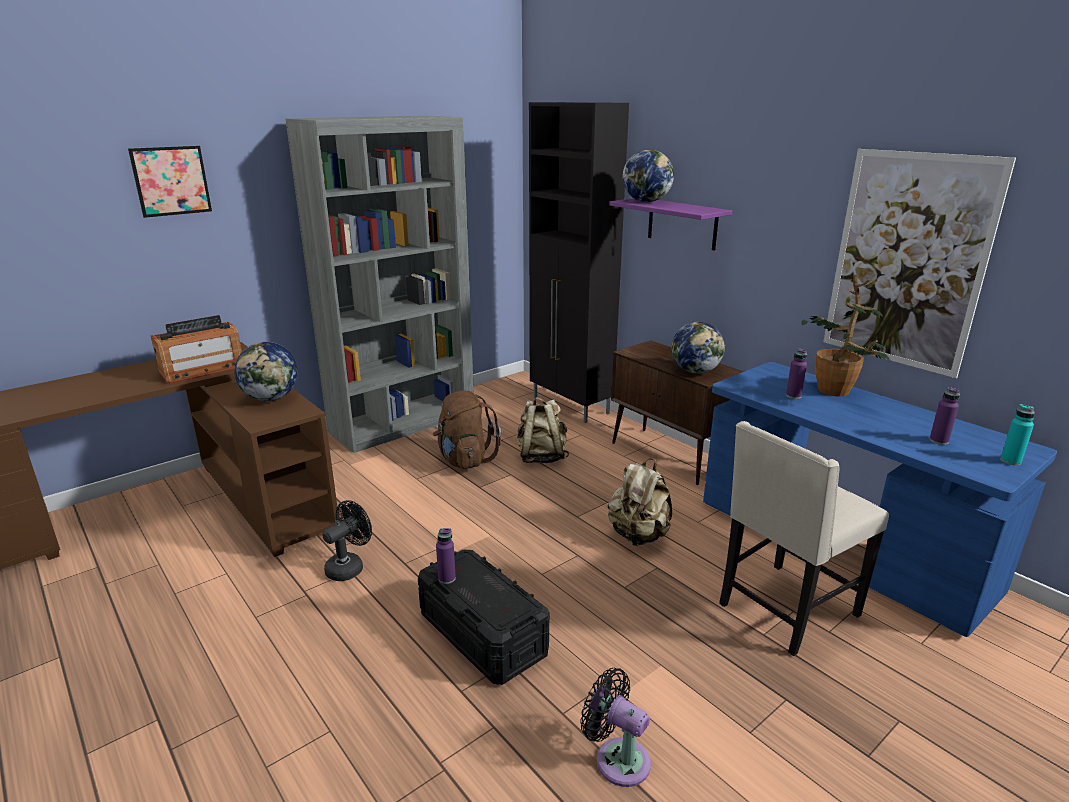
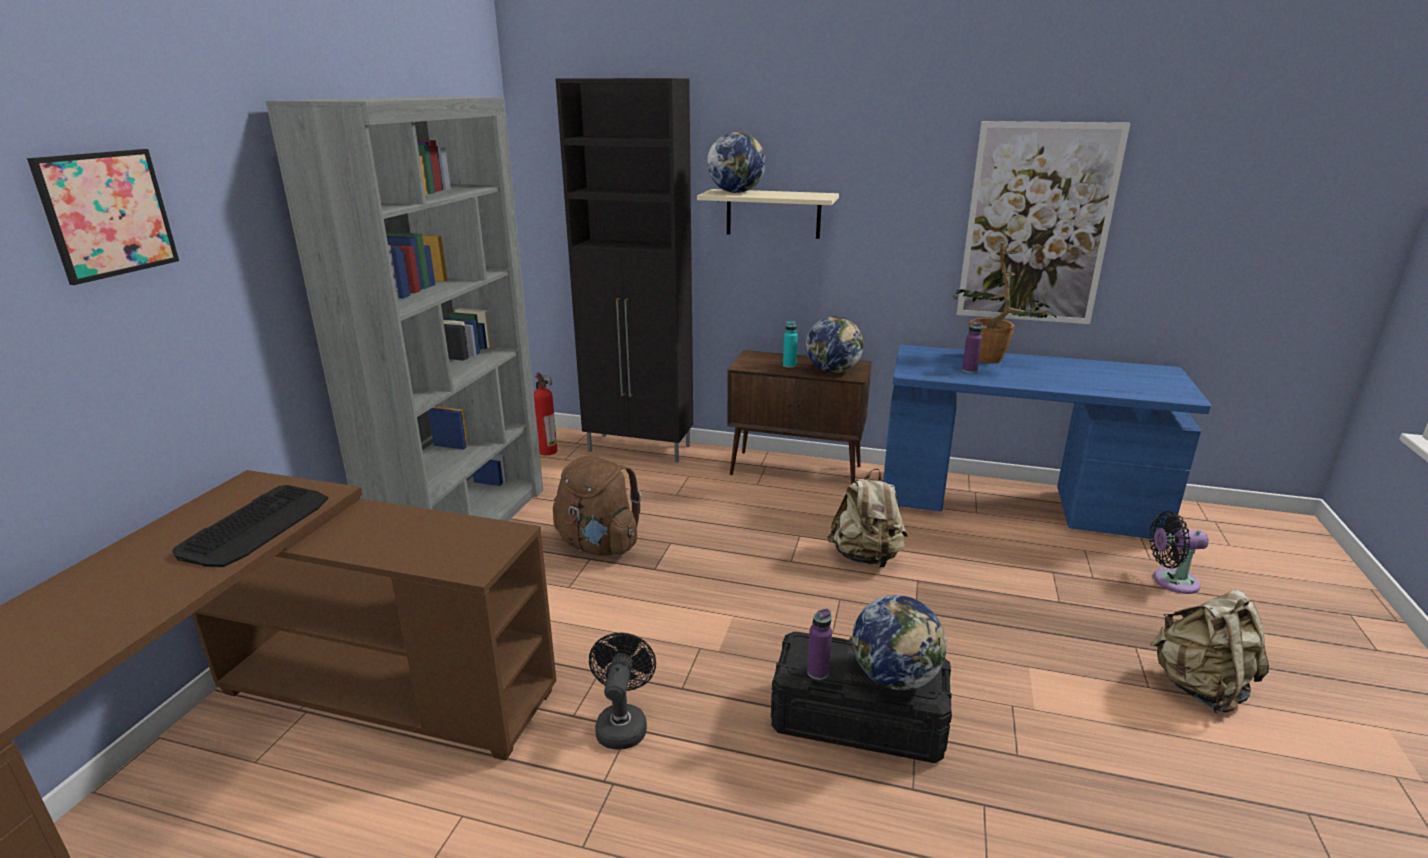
camera: 35 degrees left, 0 degrees up
(202, 370) = (257, 526): radio -> keyboard
(271, 398) = (429, 532): globe -> globe (895, 677)
(508, 390) = (547, 450): none -> fire extinguisher
(541, 457) = (679, 513): beige backpack -> beige backpack (1199, 687)
(617, 758) = (1102, 767): black fan -> black fan (1170, 581)
(682, 223) = (773, 213): purple shelf -> beige shelf
(785, 610) = (1047, 574): beige chair -> none
(938, 441) = (1114, 380): purple bottle -> none
(1010, 461) = (1173, 383): turquoise bottle -> turquoise bottle (789, 365)

